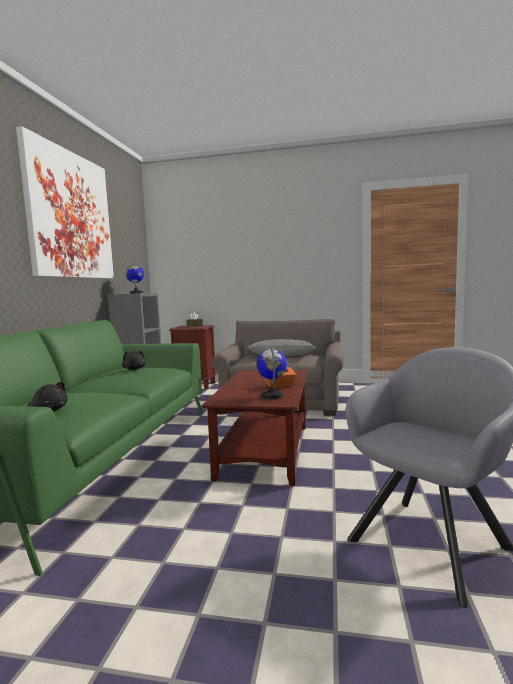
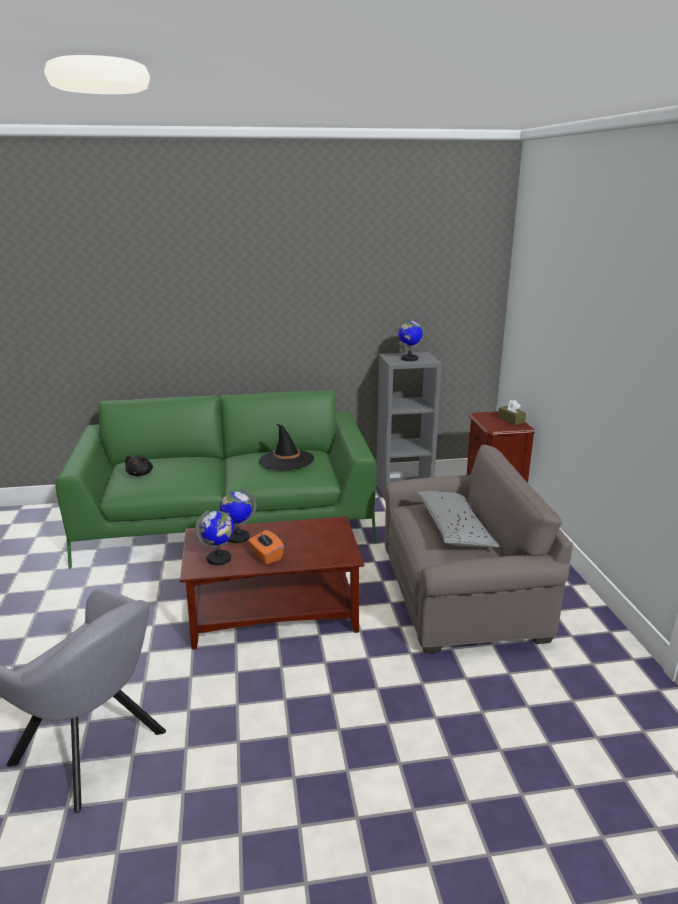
camera: 70 degrees right, 15 degrees up
(70, 215) = (324, 264): picture -> none
(134, 369) = (286, 460): black plush toy -> black hat
(240, 391) = (237, 537): none -> globe

